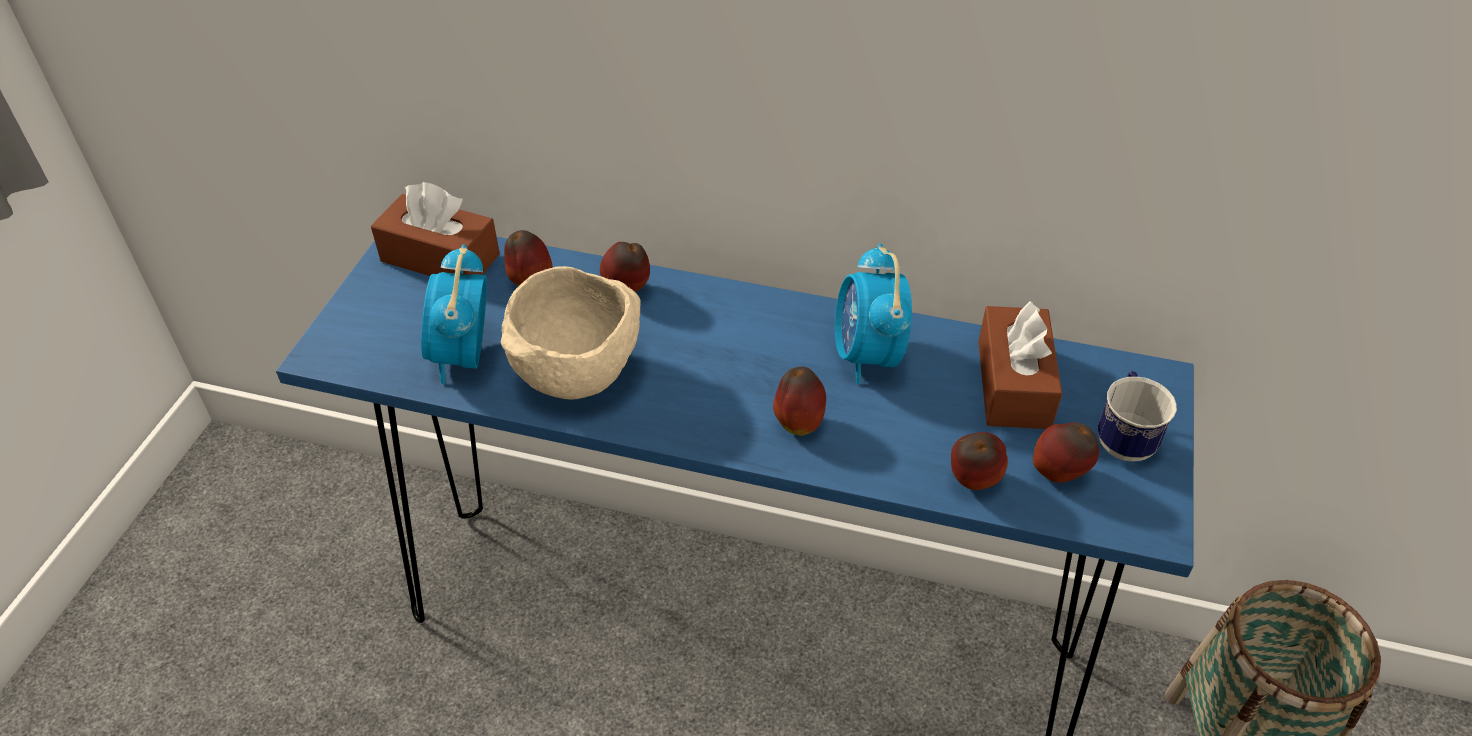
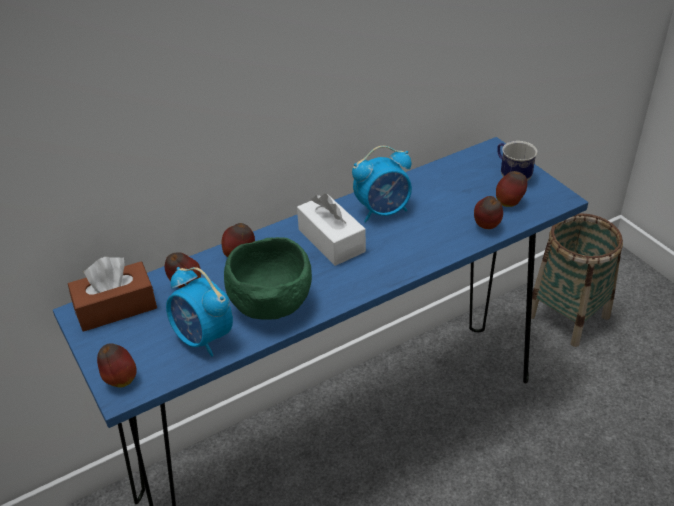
camera: 45 degrees left, 5 degrees down
(577, 372) = (271, 304): beige bowl -> green bowl
(750, 347) = (331, 240): none -> white tissue box
(798, 423) = (395, 254): apple -> apple (120, 380)
(867, 356) = (383, 211): alarm clock -> alarm clock turned 60 degrees counterclockwise
(1013, 384) = (450, 184): brown tissue box -> none

